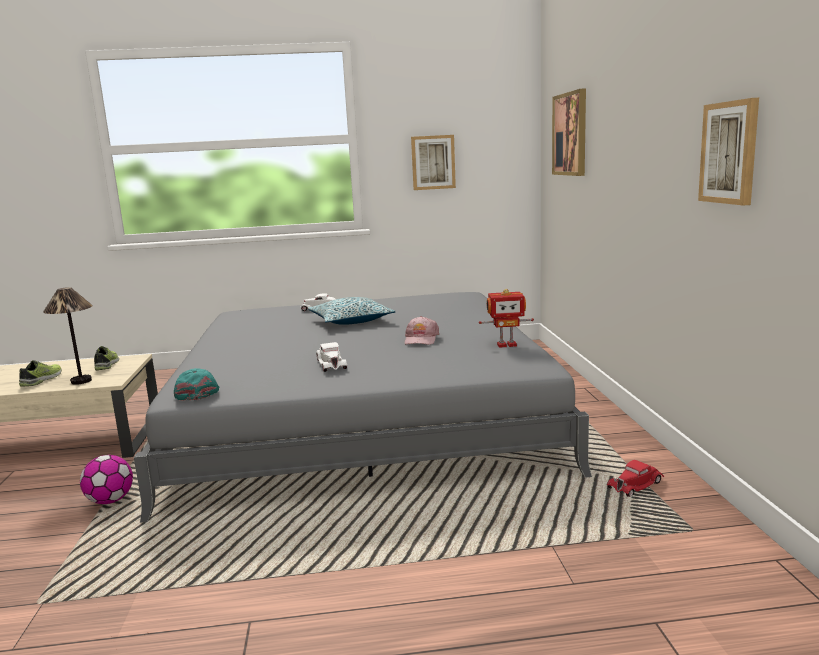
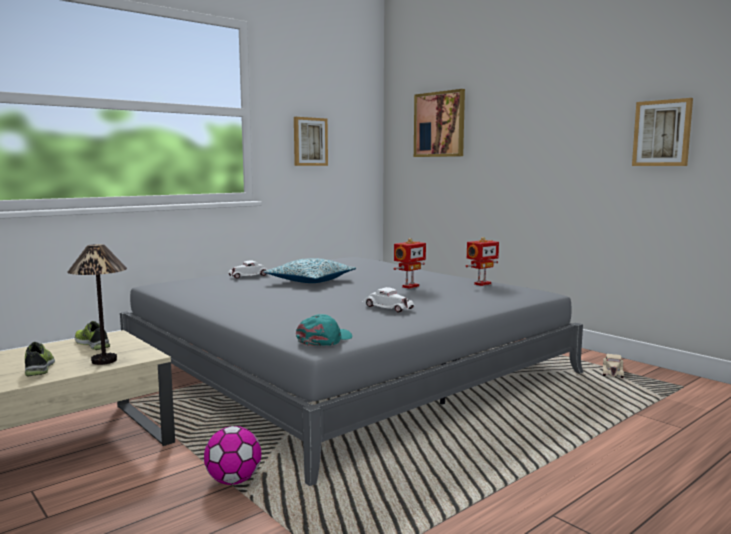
camera: 35 degrees left, 5 degrees down
(196, 392) = (324, 340): turquoise cap -> turquoise cap turned 90 degrees clockwise
(421, 339) = (409, 286): pink cap -> toy robot
(636, 484) = (612, 371): red toy car -> beige toy car

